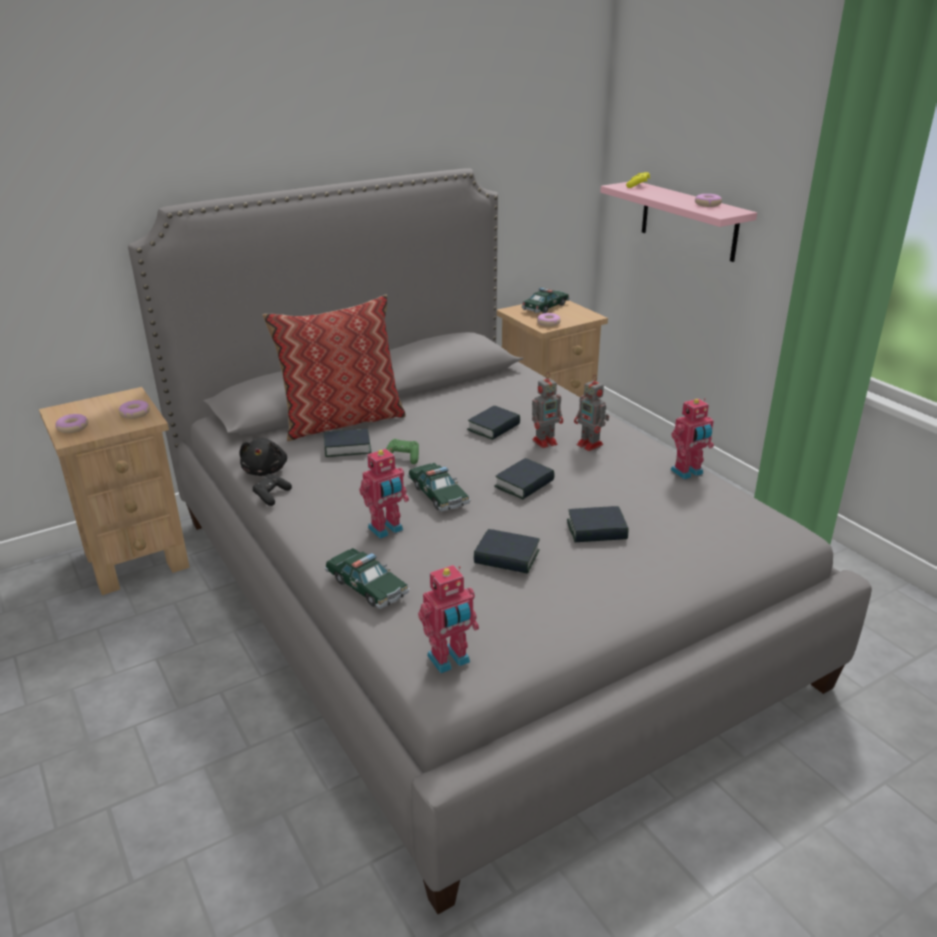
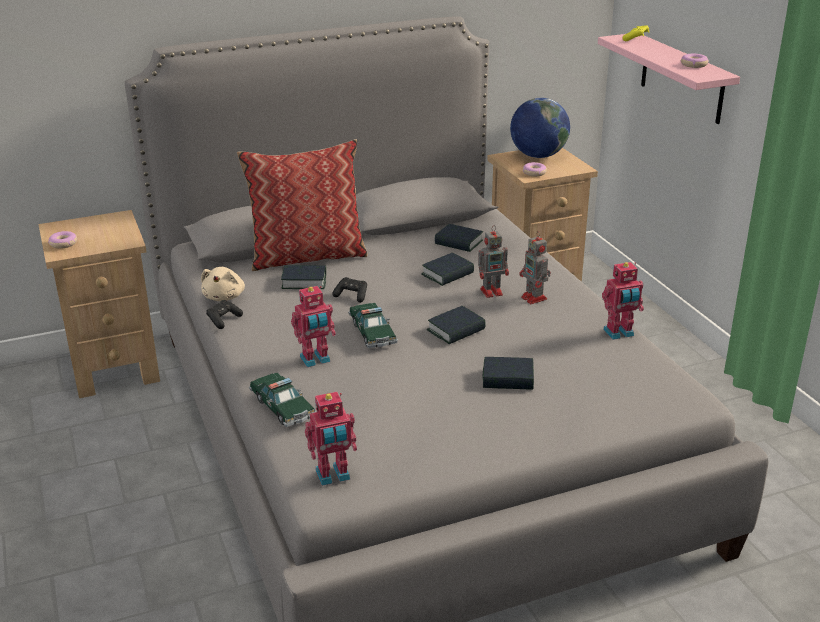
camera: 10 degrees right, 0 degrees up
(135, 413) = (119, 235): donut -> none
(265, 470) = (224, 297): black plush toy -> beige plush toy
(403, 458) = (351, 295): green game controller -> black game controller
(507, 557) = (414, 394): book -> book (458, 242)
(545, 307) = (538, 156): toy car -> globe

